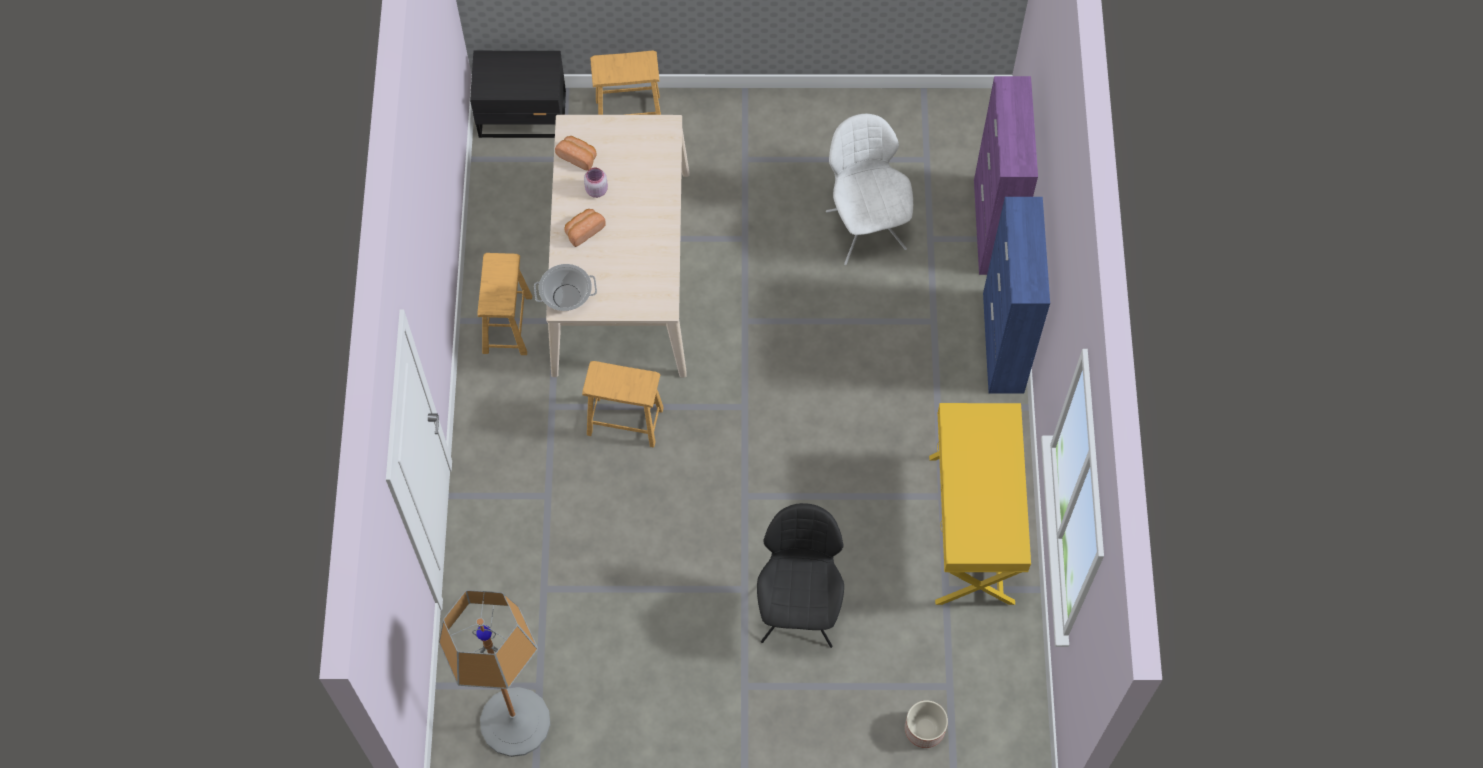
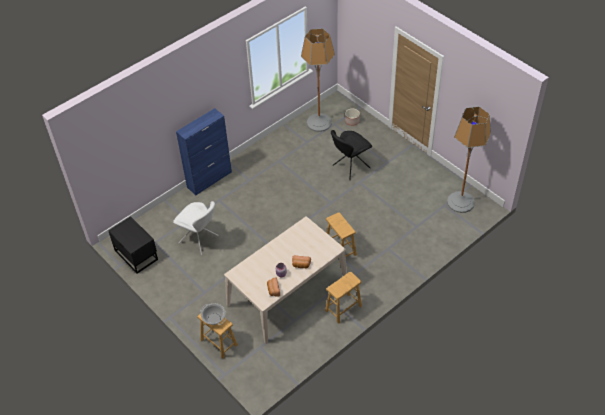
camera: 130 degrees left, 15 degrees down
(523, 116) = (253, 376): black nightstand -> black nightstand (136, 254)
(566, 297) = (331, 250): cooking pot -> cooking pot (214, 319)
(865, 227) = (200, 240): white chair -> white chair turned 90 degrees counterclockwise
(972, 529) = (281, 148): yellow console table -> none
(981, 660) = (319, 123): none -> floor lamp
(993, 227) = (166, 208): purple cabinet -> none

